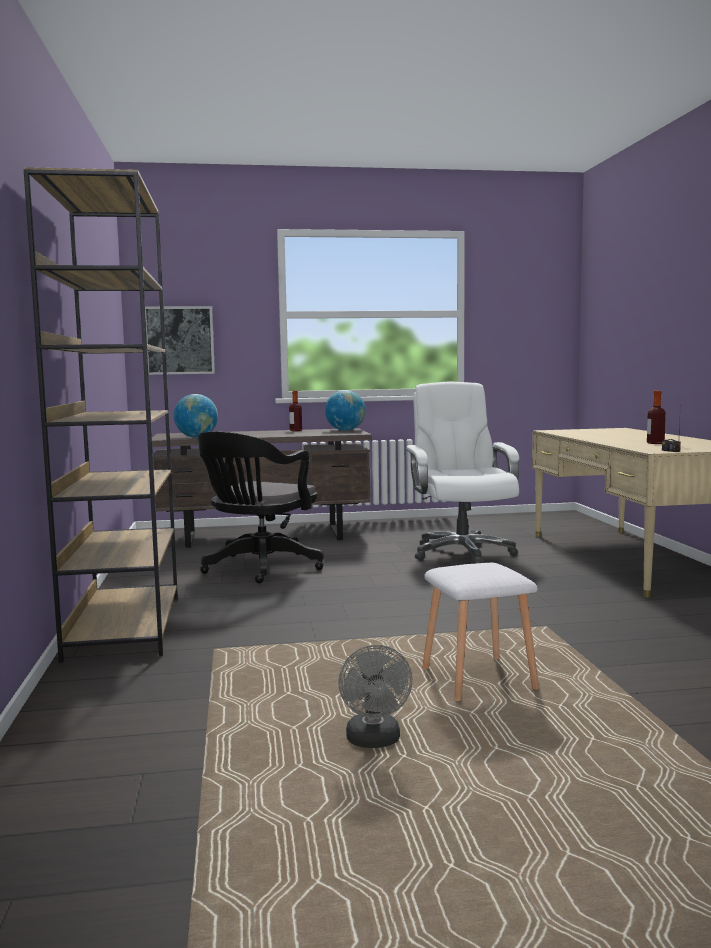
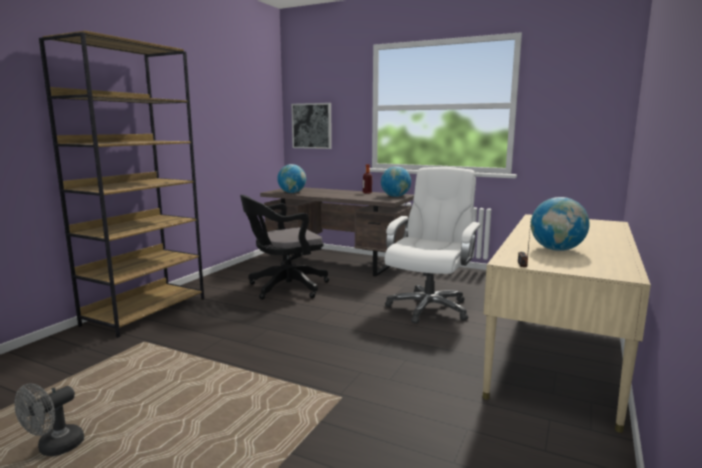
camera: 35 degrees right, 5 degrees up
(476, 678) = (202, 425): white stool -> none
(655, 443) = (556, 250): bottle -> globe

